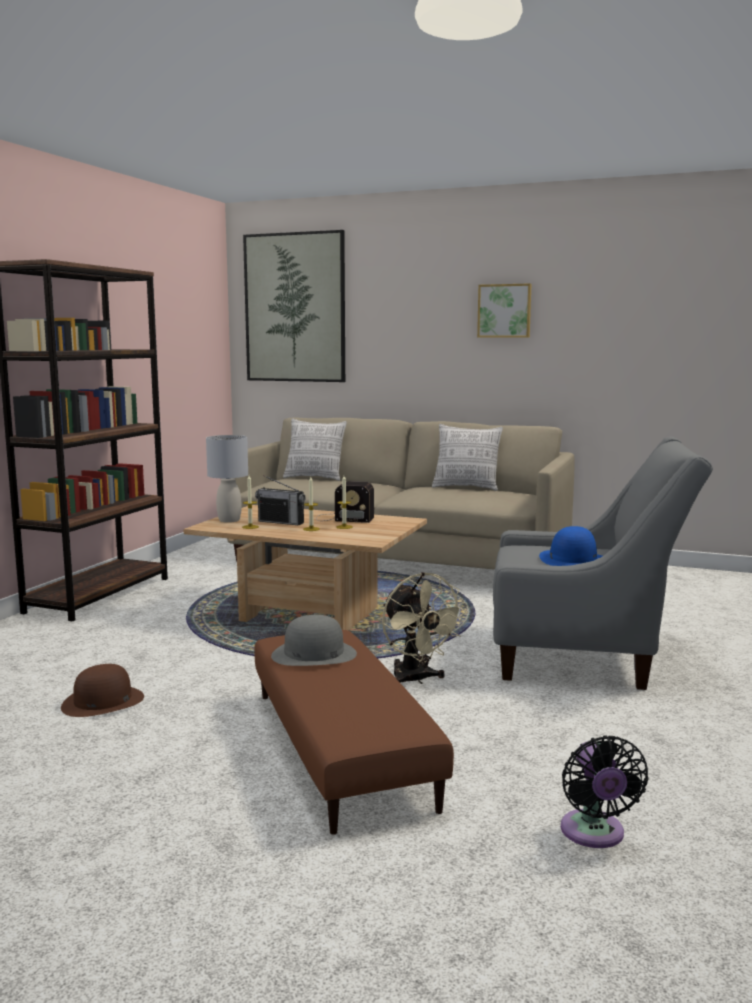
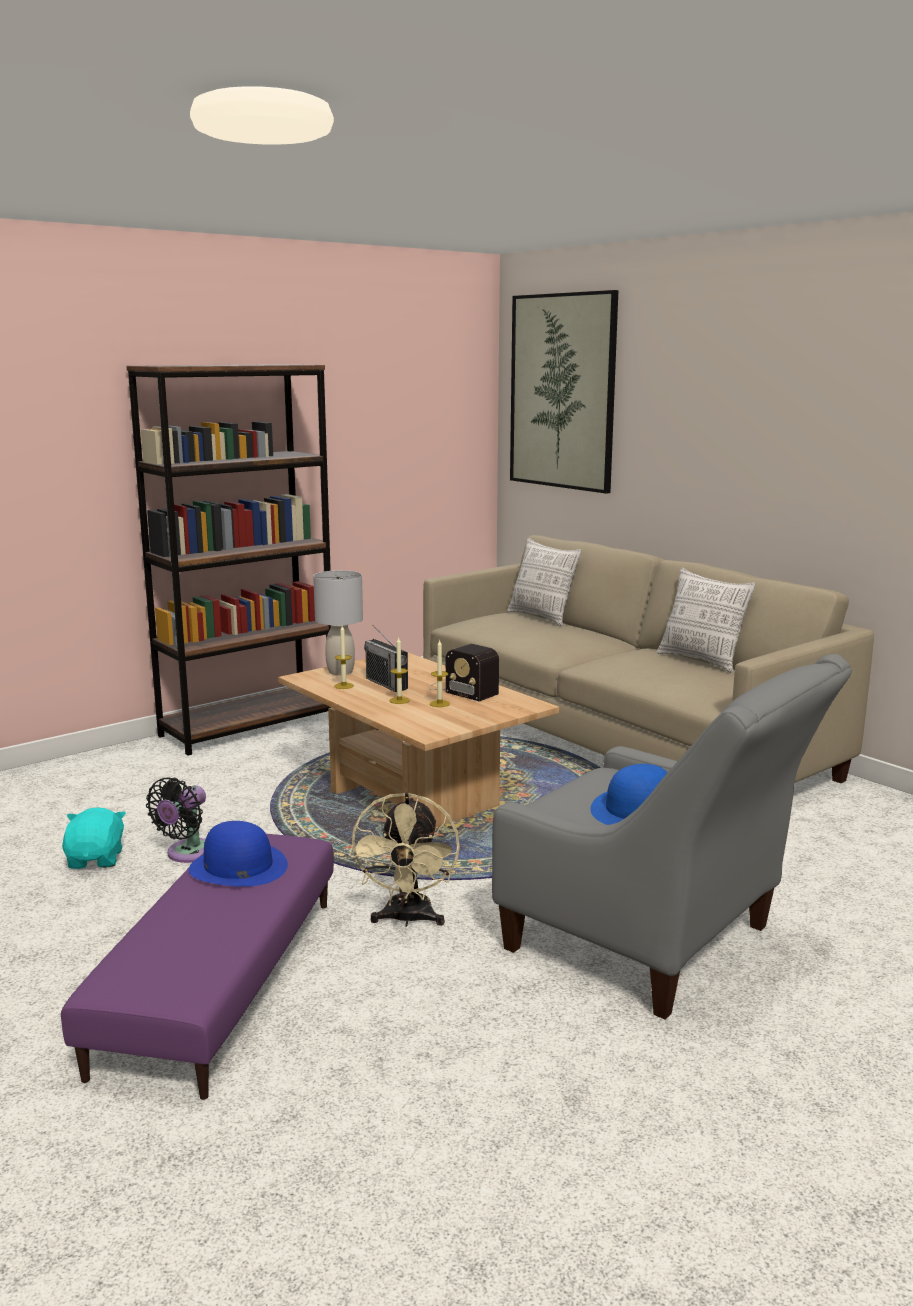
camera: 30 degrees right, 5 degrees up
(102, 702) = (96, 859): brown hat -> turquoise plush toy
(313, 654) = (237, 867): grey hat -> blue hat
(341, 747) = (222, 982): brown ottoman -> purple ottoman
(504, 311) = (802, 411): picture -> none
(594, 834) = (314, 1192): black fan -> black fan (187, 854)

